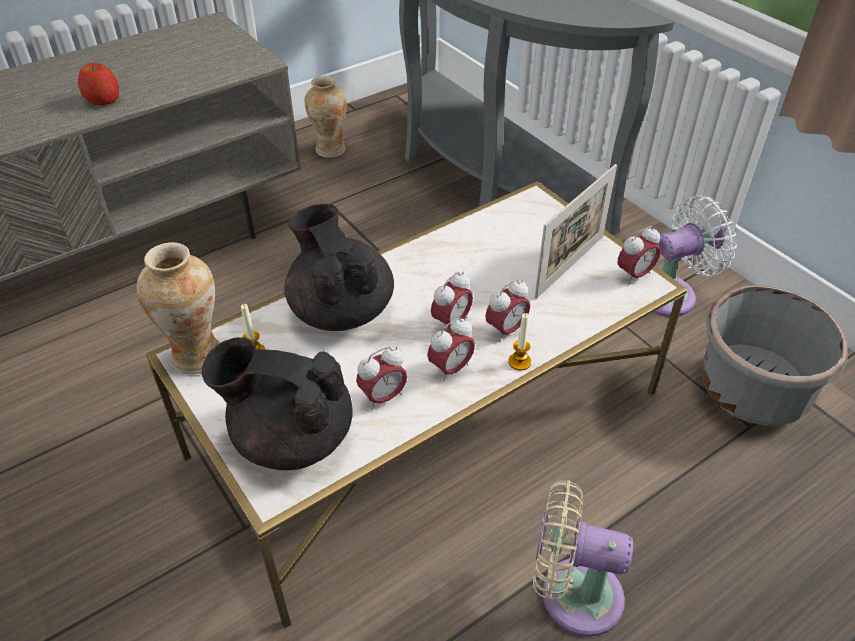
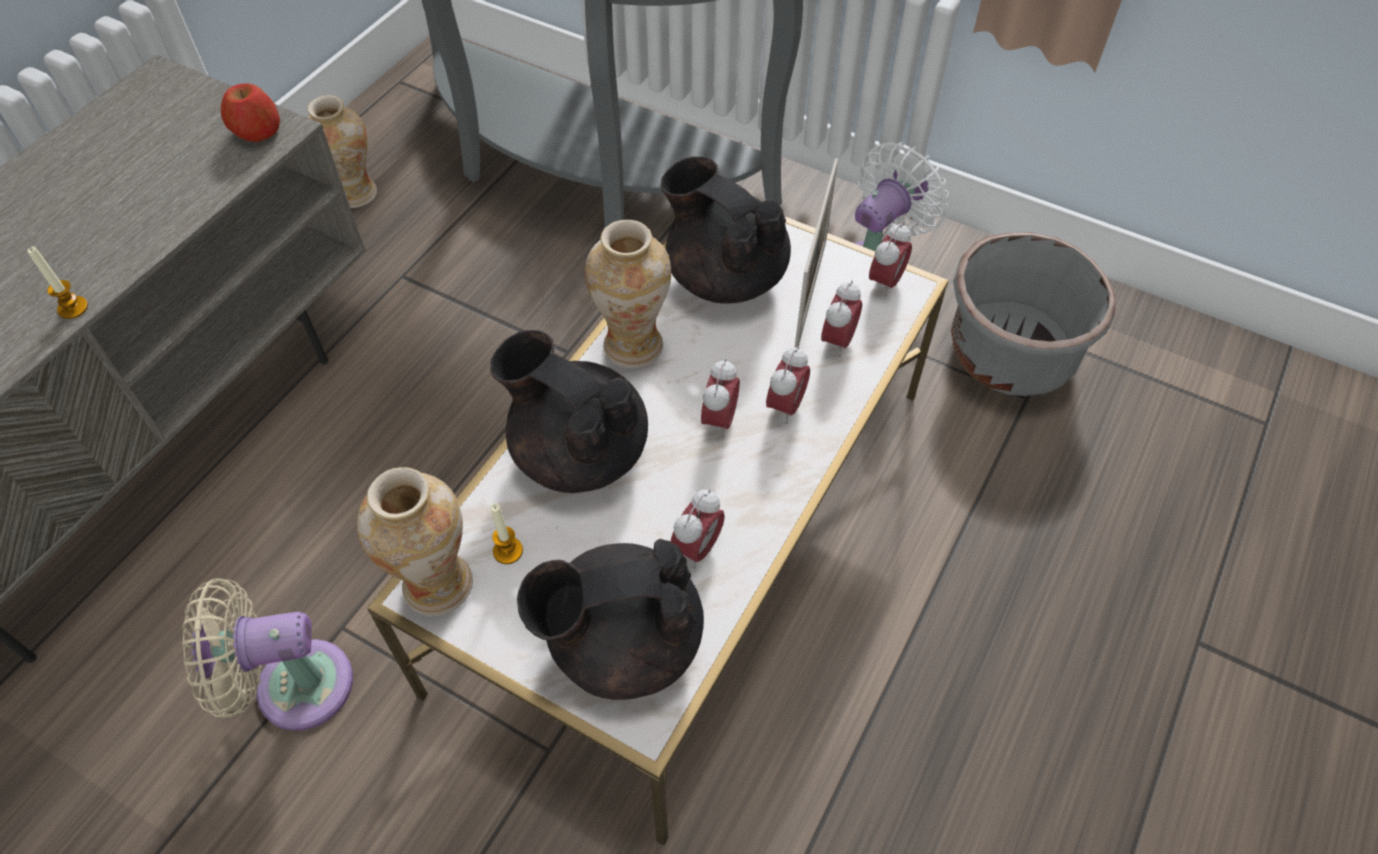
camera: 25 degrees left, 10 degrees up
(103, 99) = (82, 261): apple -> apple (257, 131)
(420, 258) = (633, 345): none -> vase
(450, 369) = (752, 481): alarm clock -> alarm clock (838, 341)
(513, 236) = (724, 276): none -> black teapot
(519, 362) = (822, 442): candle -> candle (73, 308)
(572, 594) = (942, 664): beige fan -> beige fan (293, 686)

